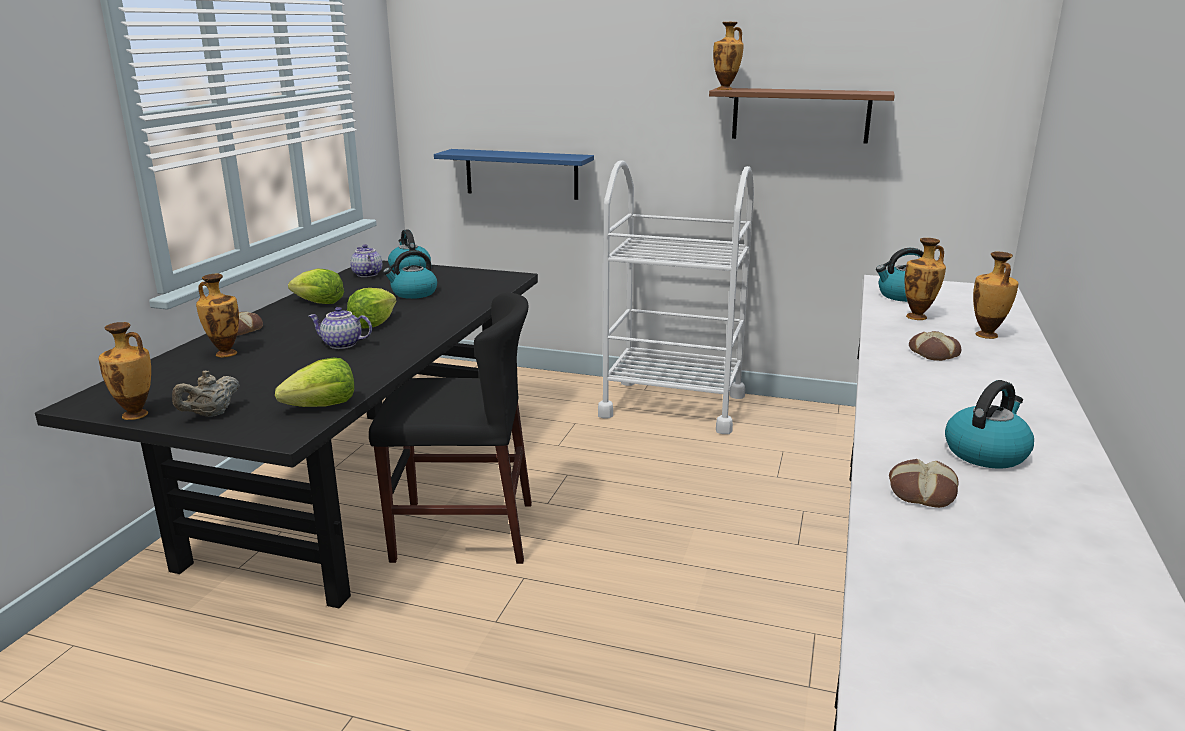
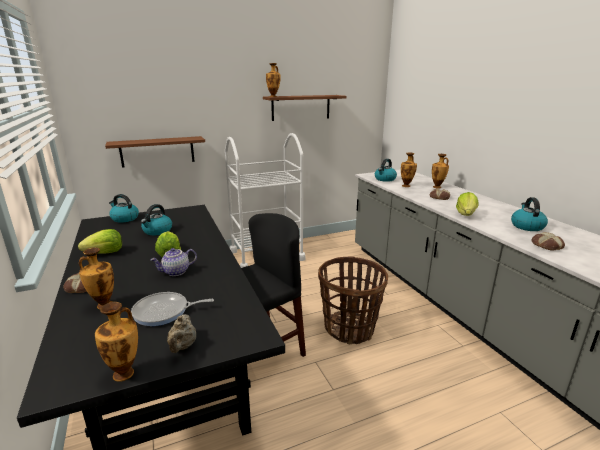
camera: 40 degrees left, 0 degrees up
(256, 379) = (164, 312): none -> frying pan
(322, 406) = (243, 310): lettuce -> lettuce (466, 214)
(366, 274) = (102, 228): teapot -> none
(521, 174) = (157, 151): blue shelf -> brown shelf
(642, 562) = (349, 328): none -> basket

